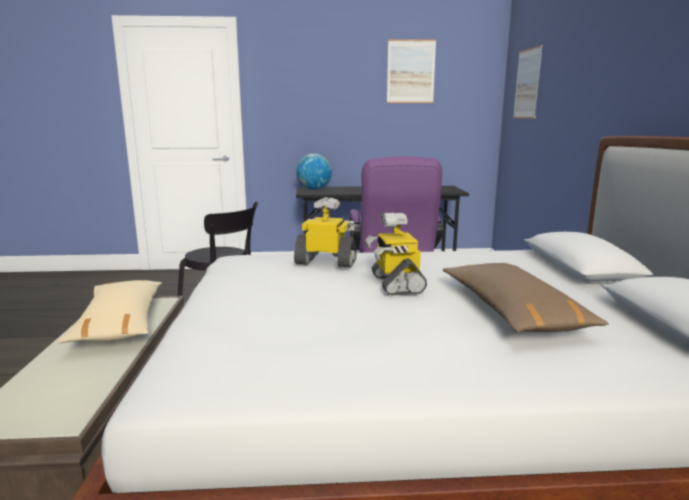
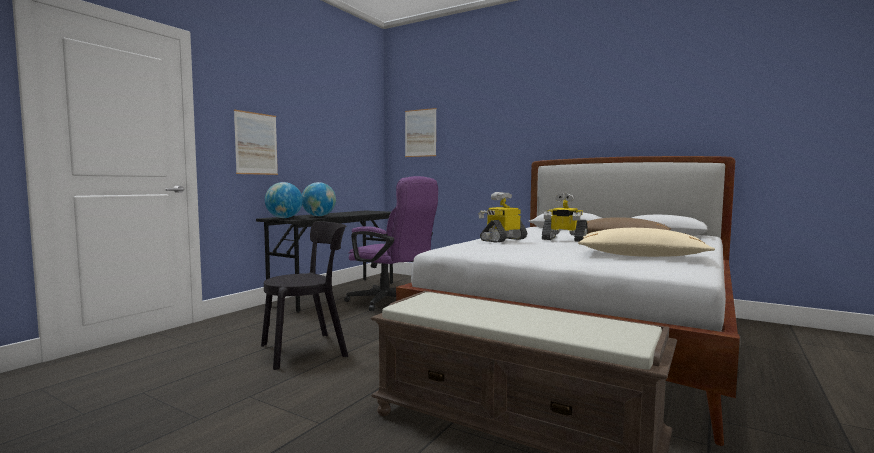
camera: 55 degrees left, 10 degrees down
(120, 323) = (466, 307): beige pillow -> beige pillow (640, 256)
(353, 190) = (319, 216): none -> globe
(411, 71) = (333, 115): picture -> picture (256, 143)

